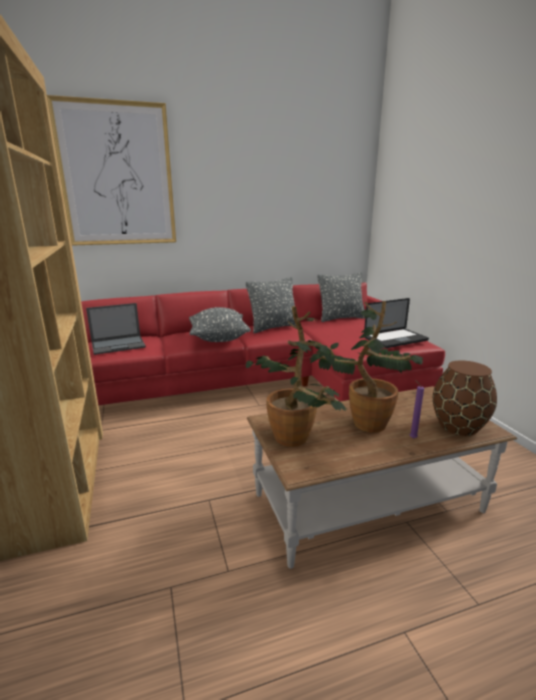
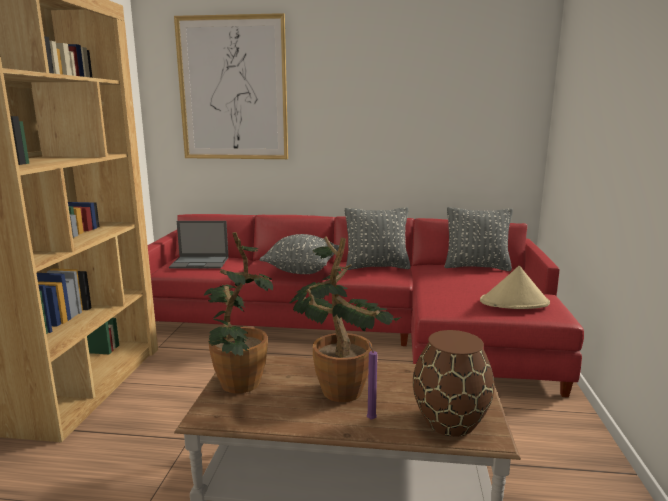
camera: 25 degrees right, 5 degrees down
(395, 339) = (514, 302): laptop -> beige hat

